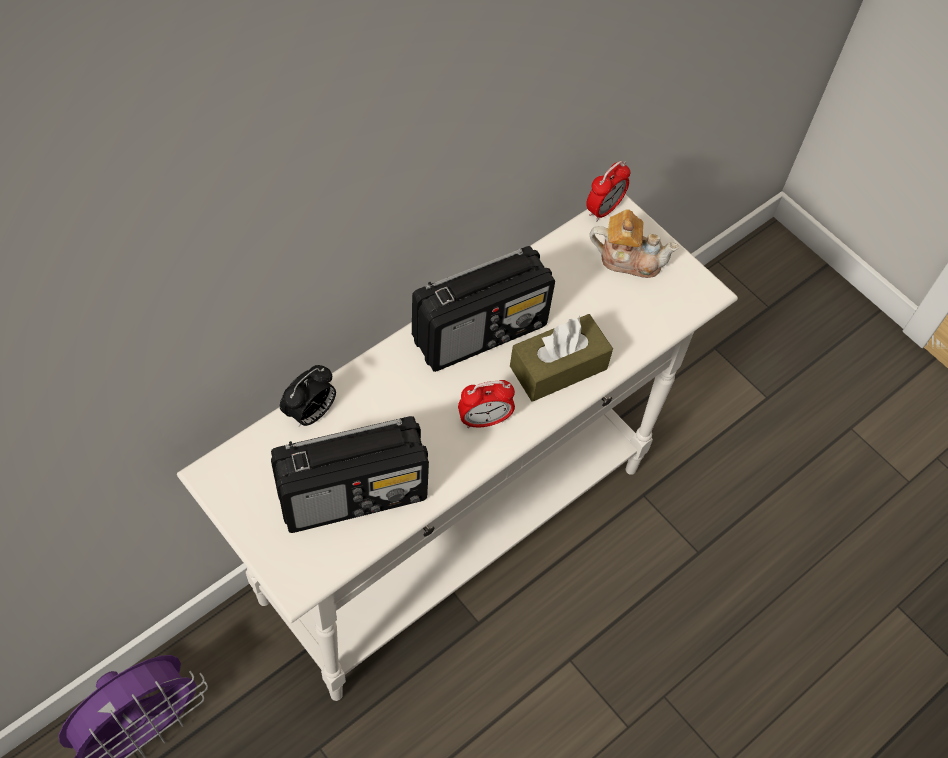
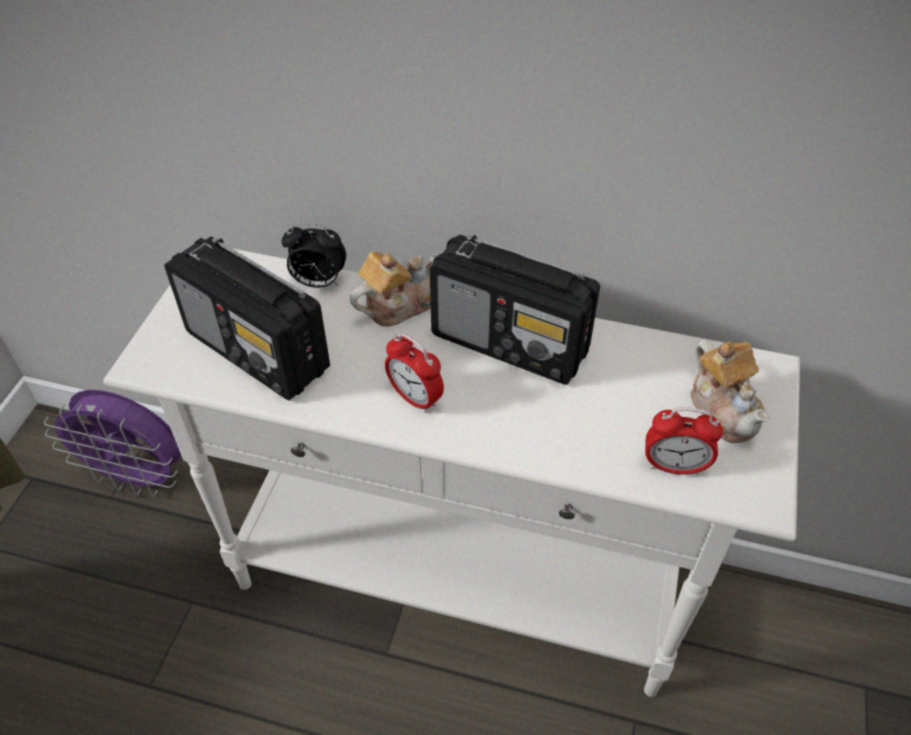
camera: 60 degrees right, 10 degrees down
(383, 375) = (398, 305): none -> teapot
(558, 367) = (530, 422): brown tissue box -> none
(604, 209) = (757, 357): alarm clock -> alarm clock (674, 466)

